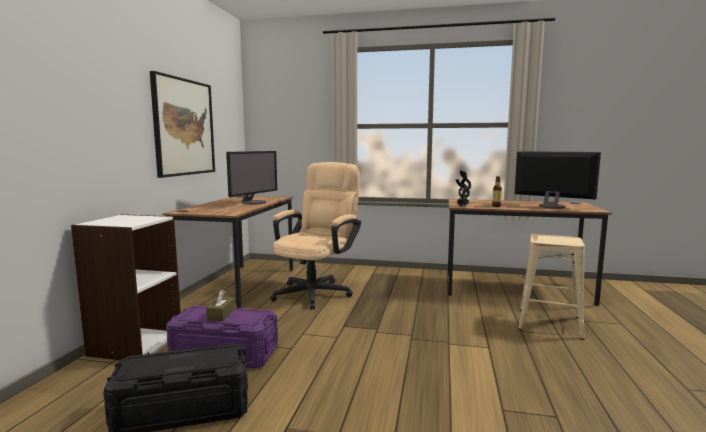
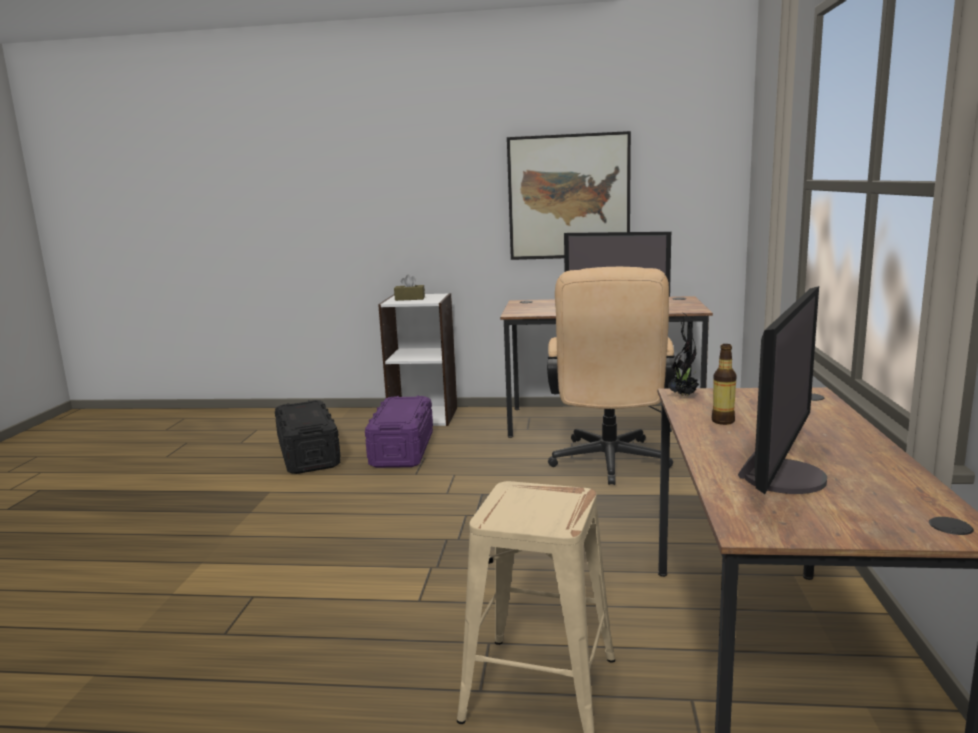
camera: 85 degrees right, 5 degrees up
(221, 315) = (400, 409): brown tissue box -> brown tissue box (410, 299)
(317, 291) = (609, 464): beige office chair -> beige office chair turned 75 degrees clockwise

